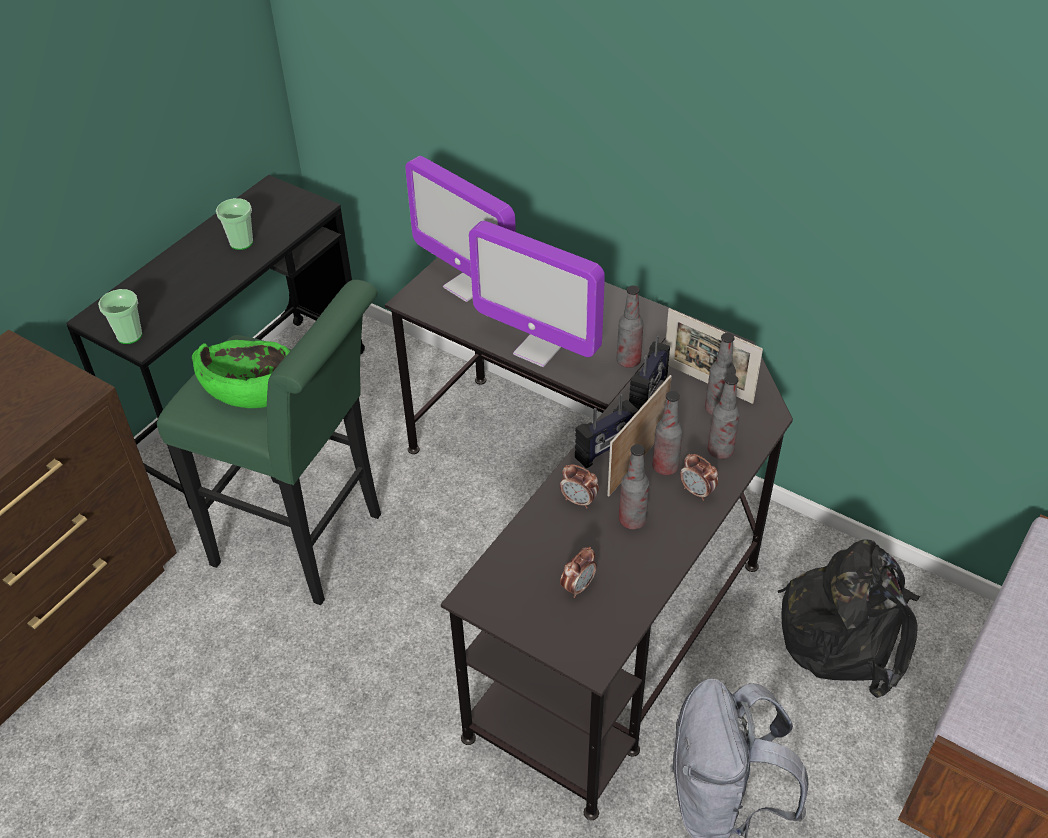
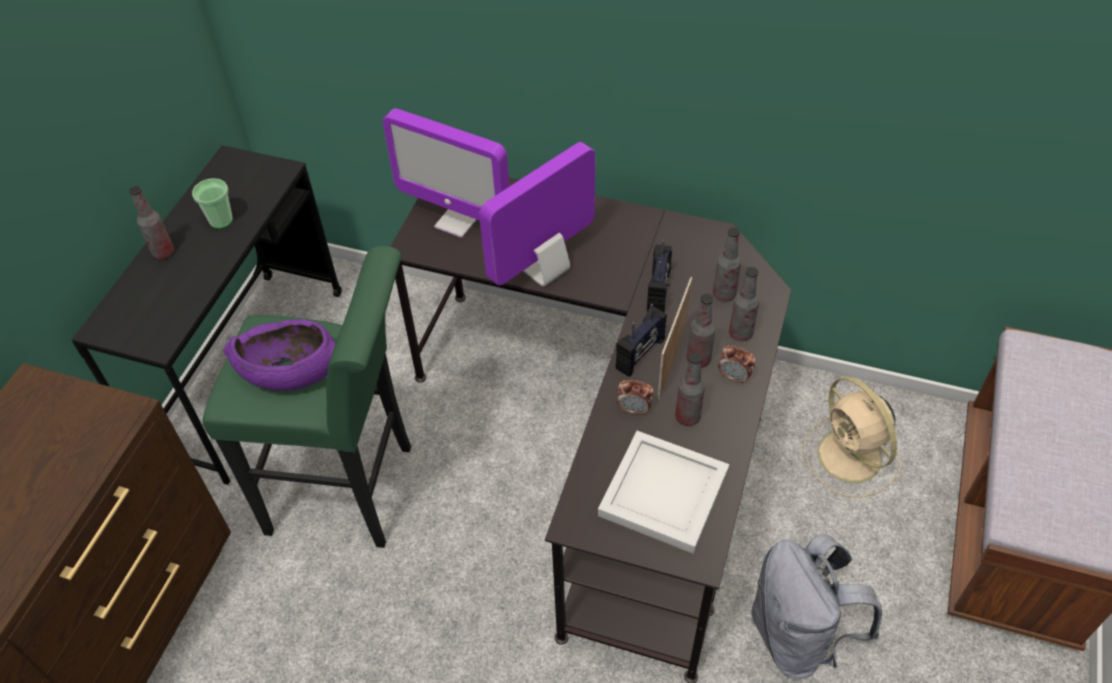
camera: 15 degrees left, 5 degrees up
(129, 335) = (143, 339): cup -> none
(251, 390) = (288, 370): green bowl -> purple bowl
(538, 349) = (545, 270): monitor -> monitor turned 120 degrees clockwise
(578, 587) = (662, 491): alarm clock -> white tray
(628, 361) = (630, 265): bottle -> bottle (163, 252)
(707, 382) = (707, 271): picture frame -> none
(846, 632) = (851, 458): black backpack -> beige fan

